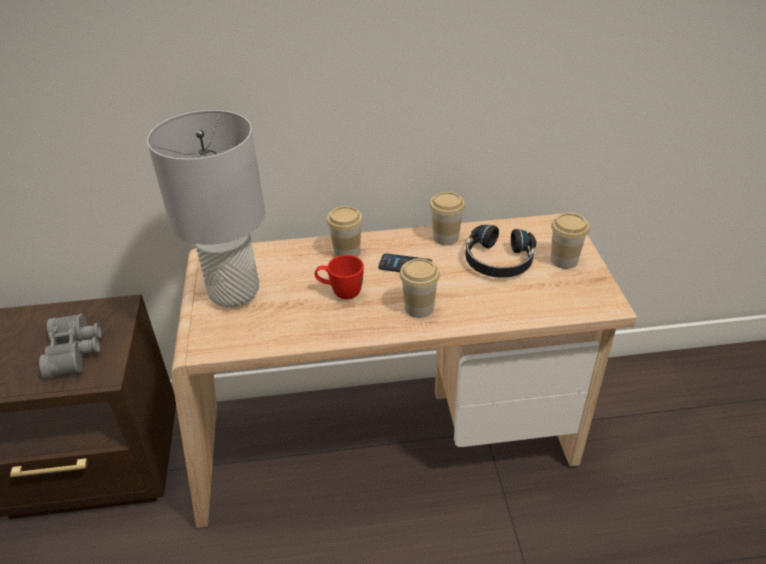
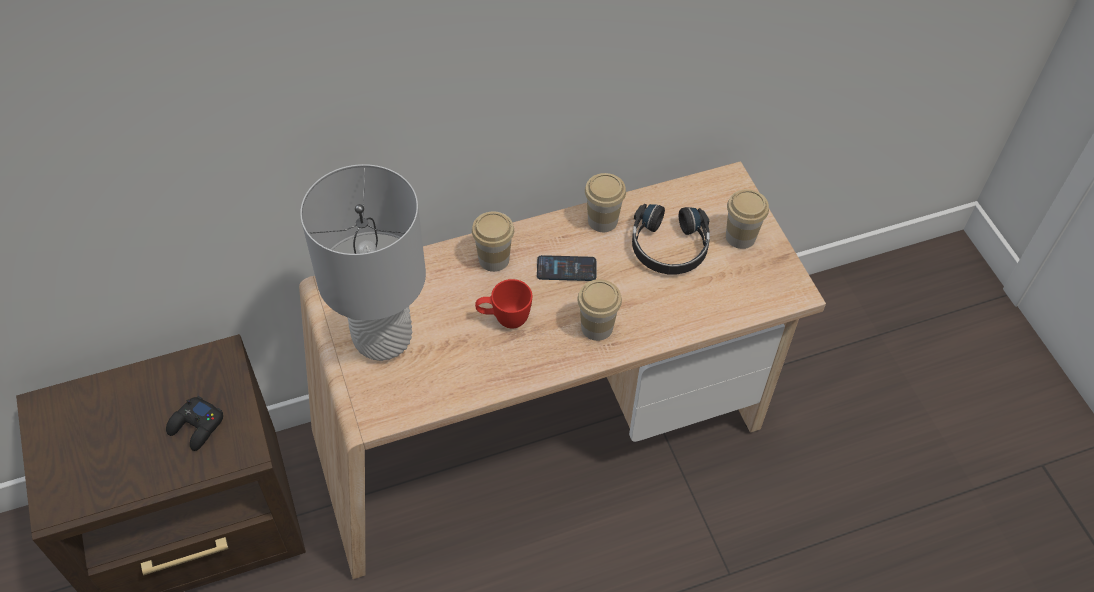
camera: 15 degrees left, 15 degrees up
(76, 351) = (196, 427): grey binoculars -> black game controller

